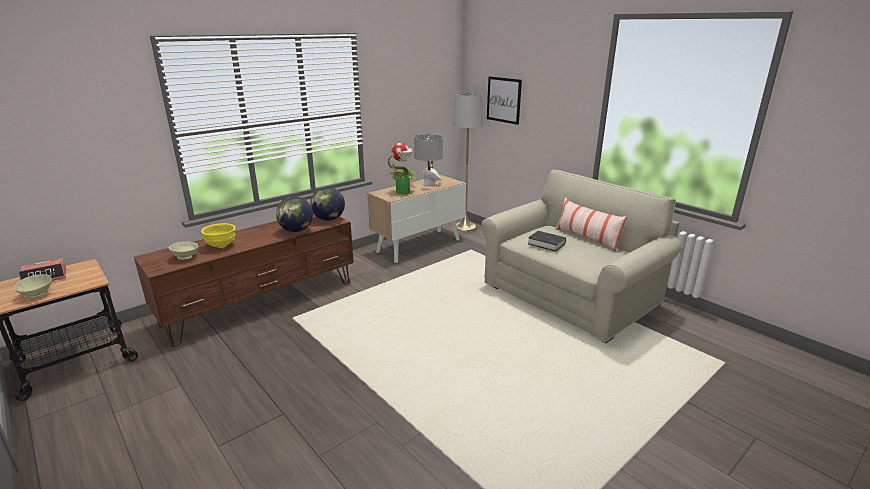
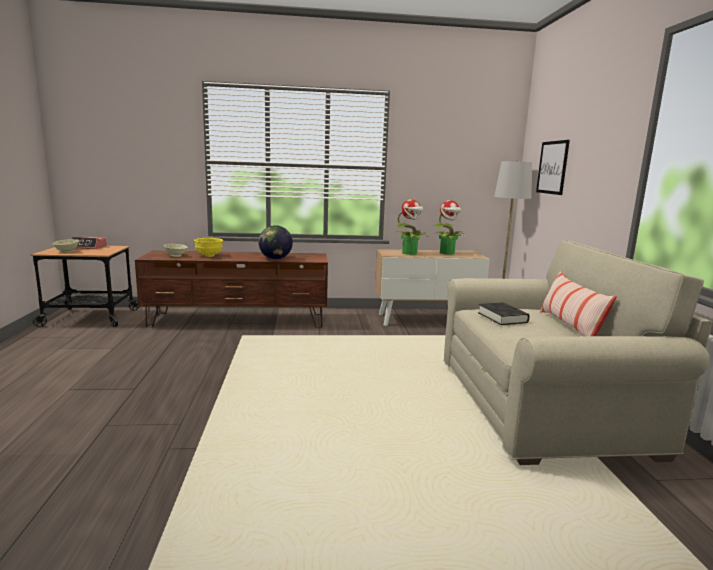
camera: 35 degrees right, 10 degrees down
(329, 219) = (314, 258): globe -> none
(428, 183) = (447, 253): grey table lamp -> potted plant

